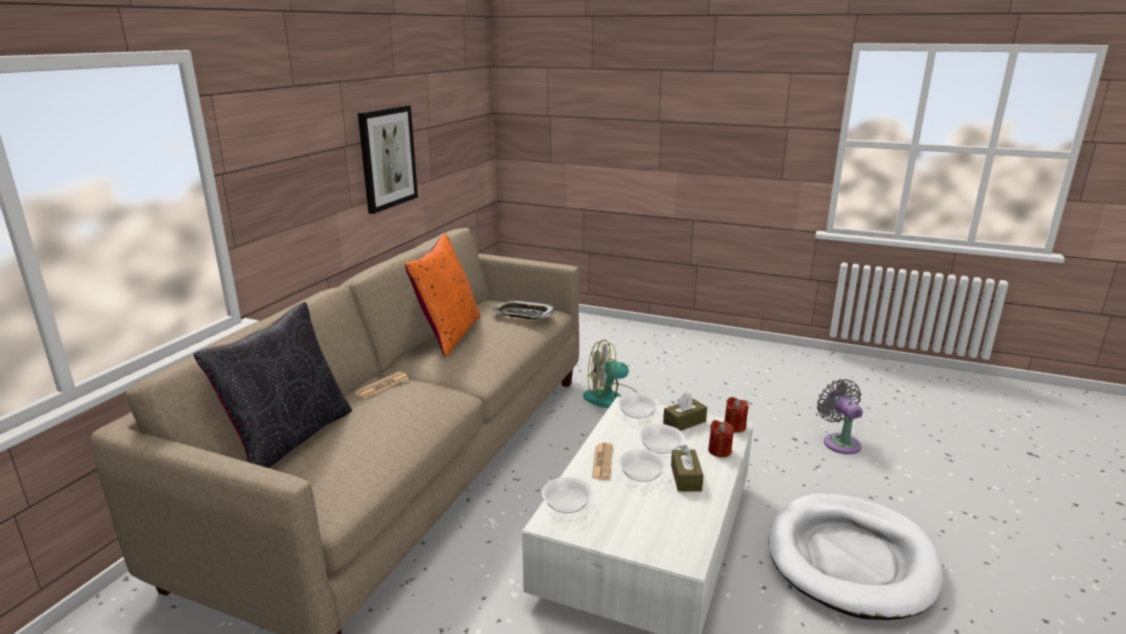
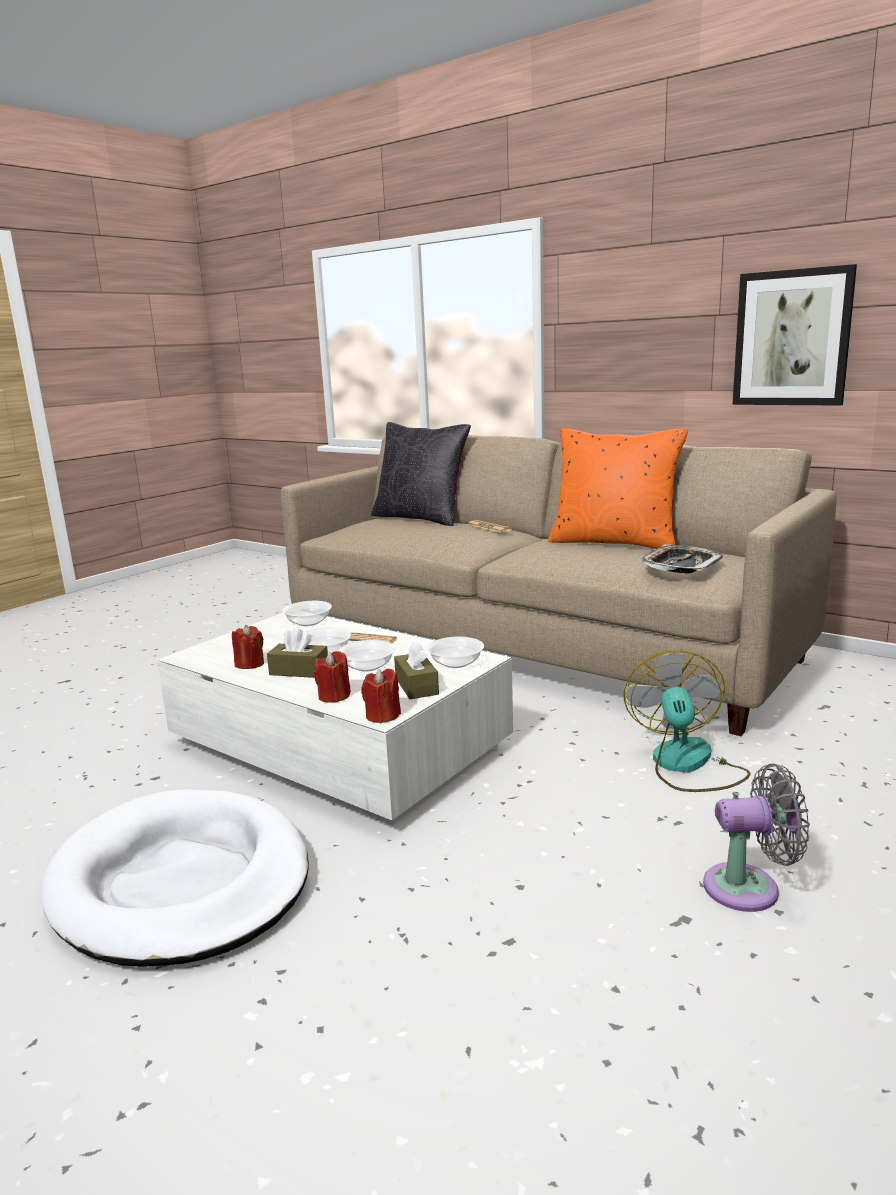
camera: 105 degrees right, 5 degrees down
(685, 509) = (249, 664): none -> red candle
(839, 442) = (477, 1012): grey fan -> grey fan (749, 888)

